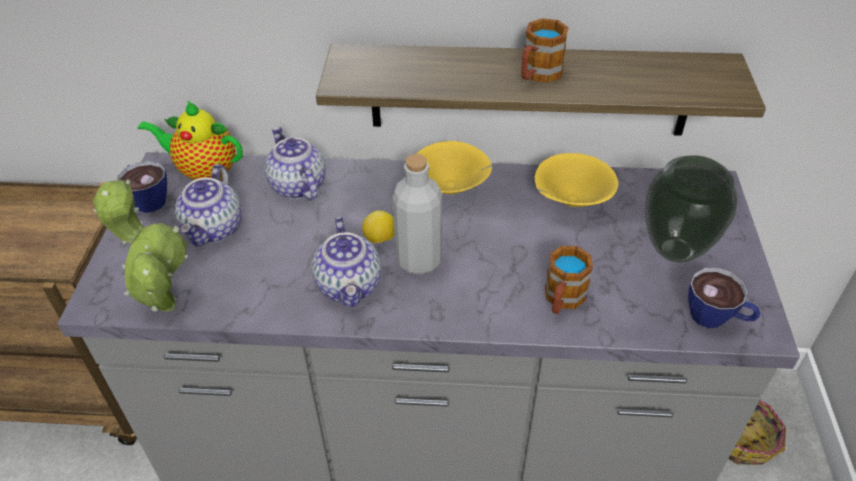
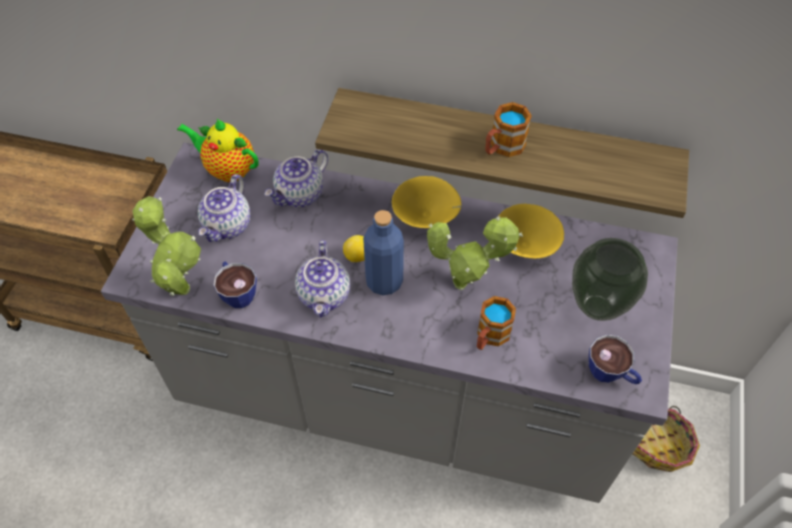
camera: 10 degrees right, 10 degrees up
(147, 199) = (179, 189): cup -> cup (237, 292)
(297, 186) = (300, 195): teapot -> teapot turned 120 degrees counterclockwise
(419, 260) = (384, 281): grey bottle -> blue bottle
(516, 249) = (465, 284): none -> potted plant

